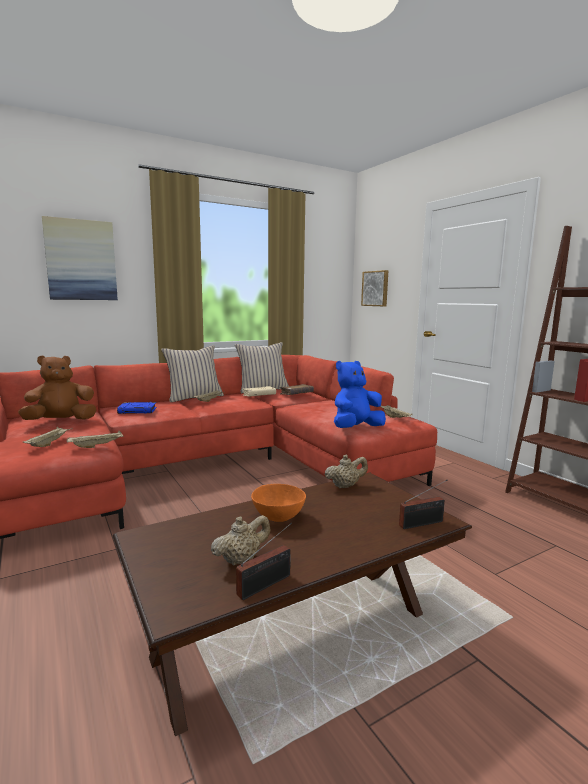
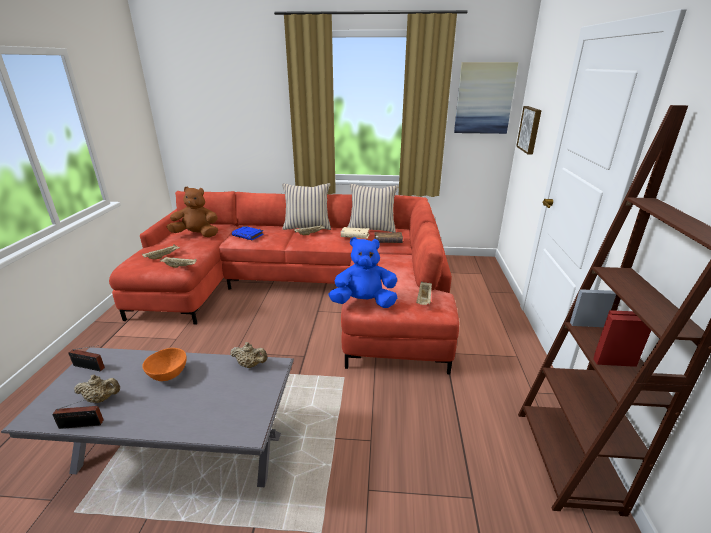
camera: 35 degrees right, 15 degrees up
(81, 260) = (238, 102): picture -> picture (484, 98)
(295, 634) = (181, 452): brown coffee table -> grey coffee table
(423, 523) = (233, 428): radio -> radio (90, 367)

